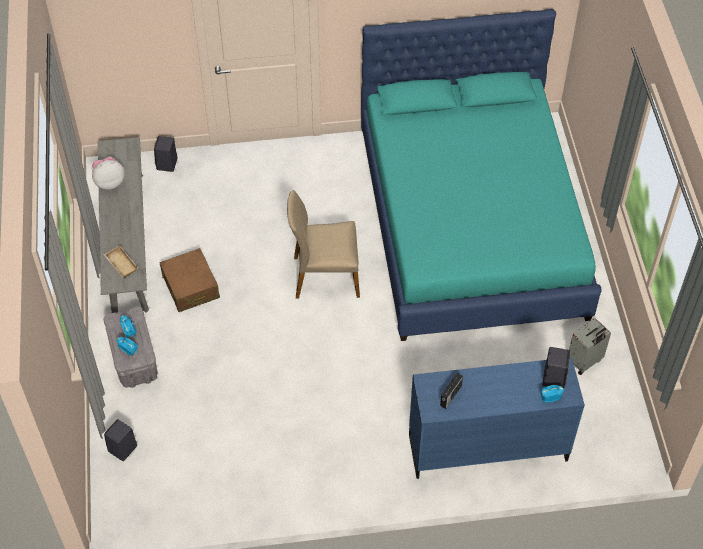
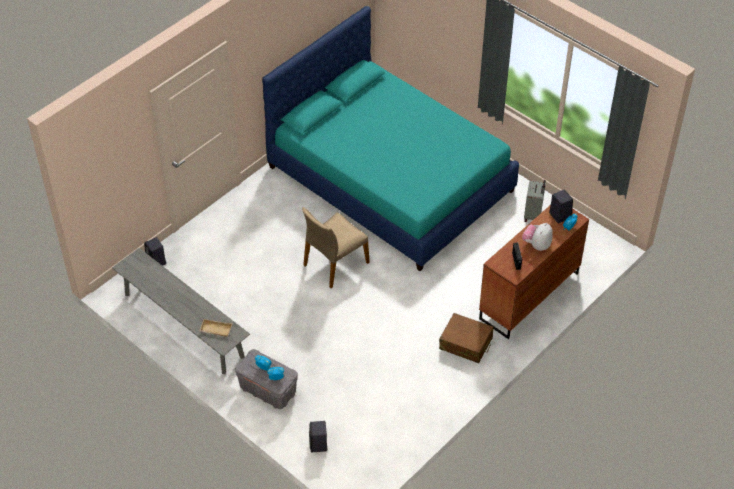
camera: 40 degrees left, 5 degrees down
(109, 182) = (150, 287): plush toy -> plush toy (537, 245)
(190, 287) = (256, 324): brown suitcase -> brown suitcase (466, 343)
(487, 449) = (529, 296): blue dresser -> brown dresser

